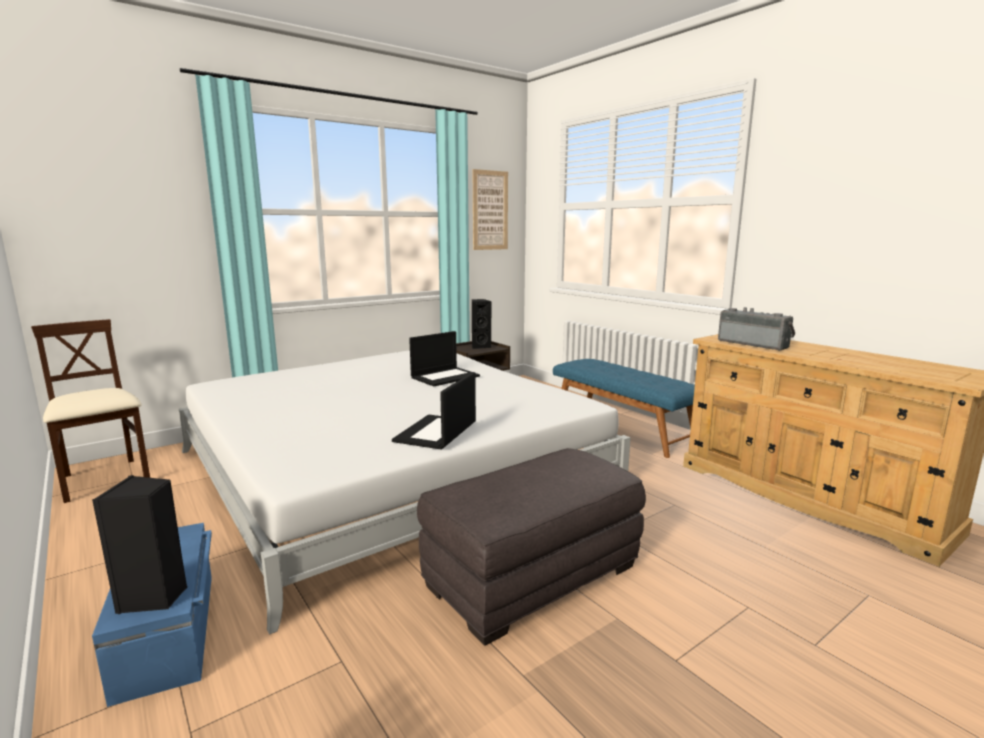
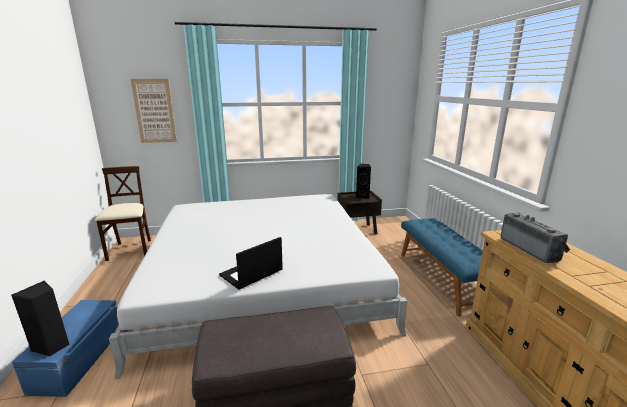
camera: 25 degrees right, 5 degrees up
(445, 377) = (307, 223): laptop -> none
(490, 210) = (385, 99): picture -> picture (154, 111)

